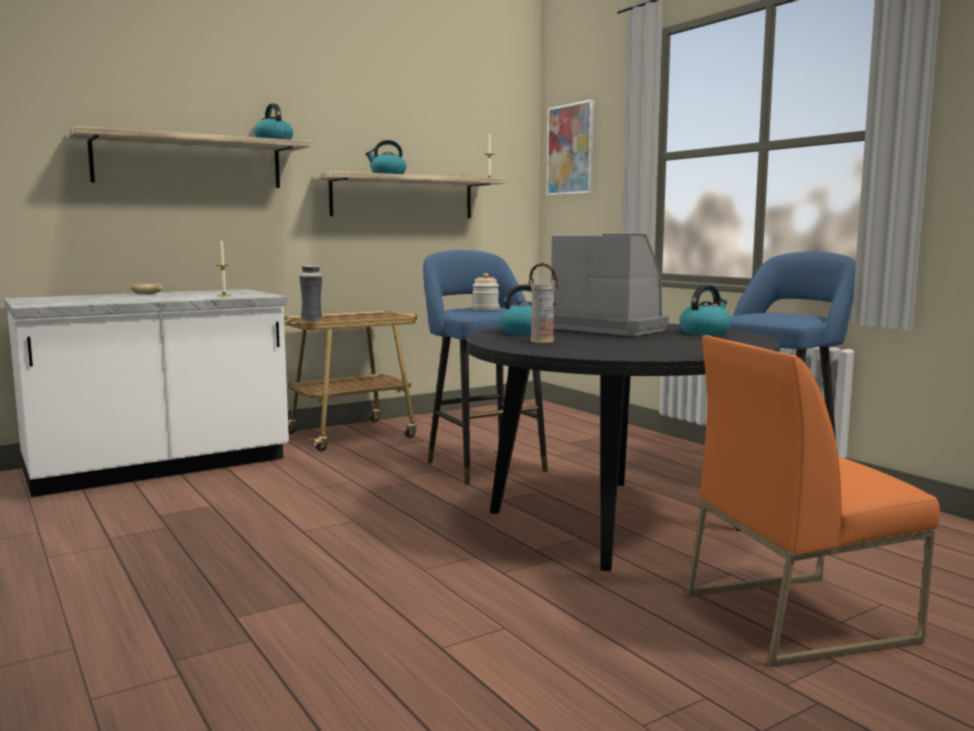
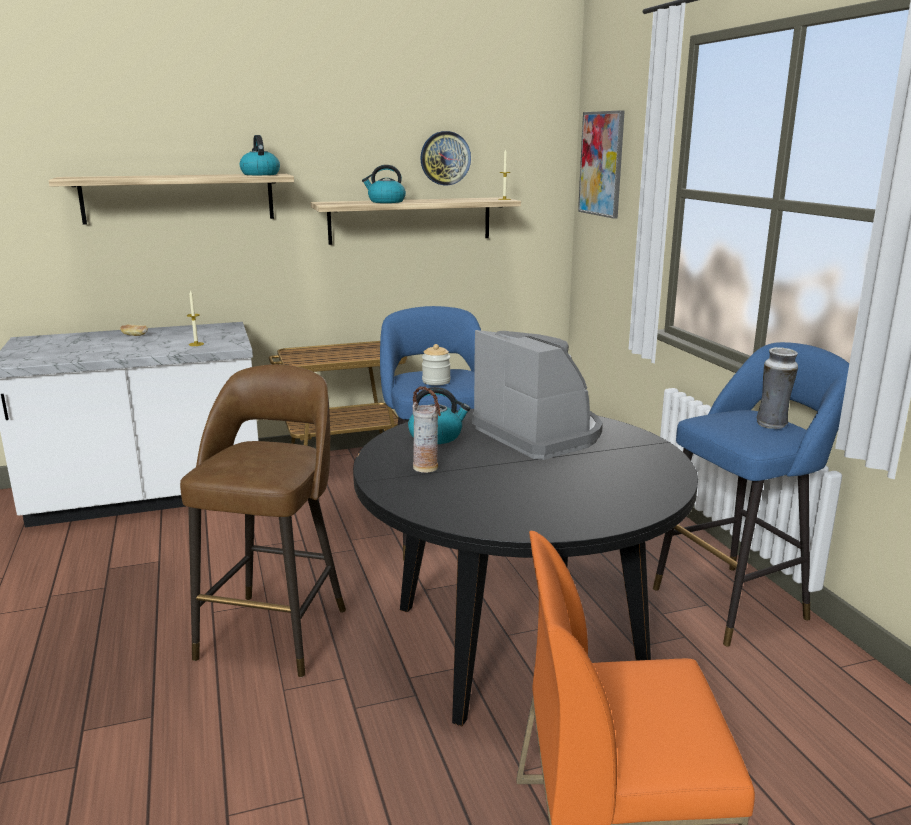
camera: 15 degrees right, 10 degrees up
(312, 320) = (295, 361): vase -> vase (772, 425)
(380, 536) = (275, 631): none -> brown stool
(432, 142) = (445, 158): none -> wall clock
(705, 332) = (633, 456): kettle -> none

